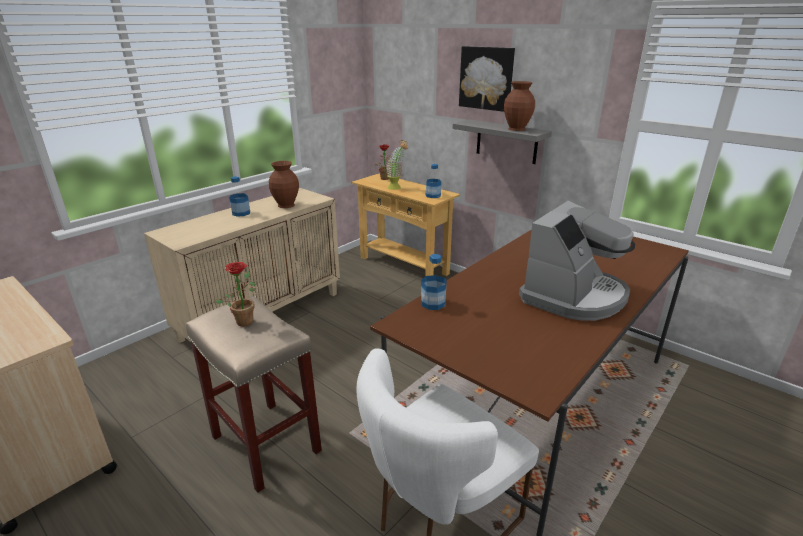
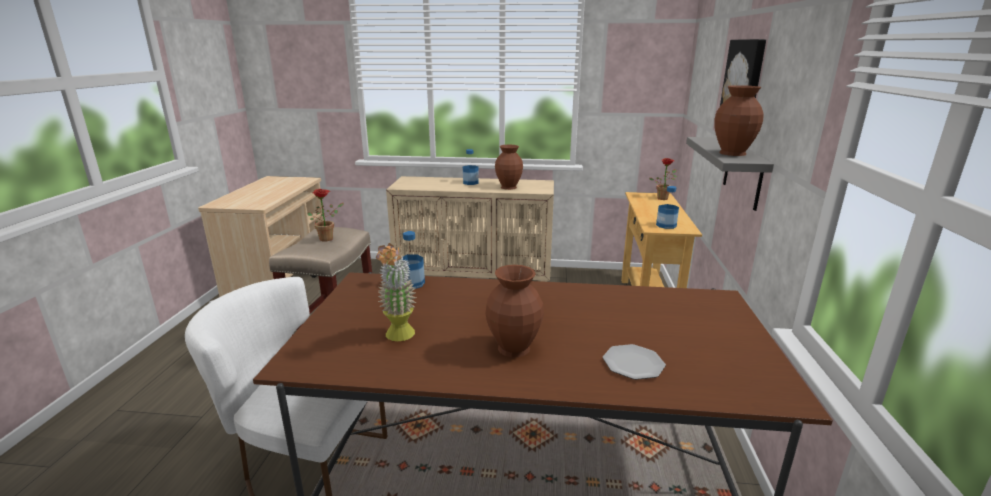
camera: 55 degrees right, 5 degrees down
(397, 188) = (649, 209): potted plant -> potted plant (399, 338)
(574, 296) = (514, 347): coffee machine -> brown vase
(617, 270) = (633, 364): none -> plate

